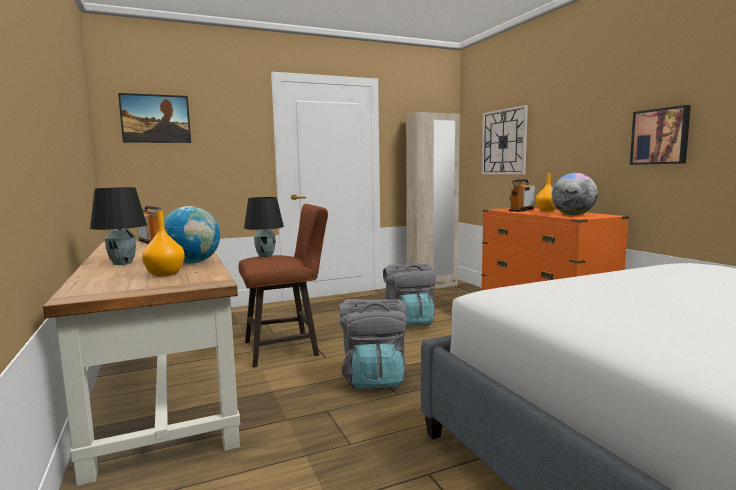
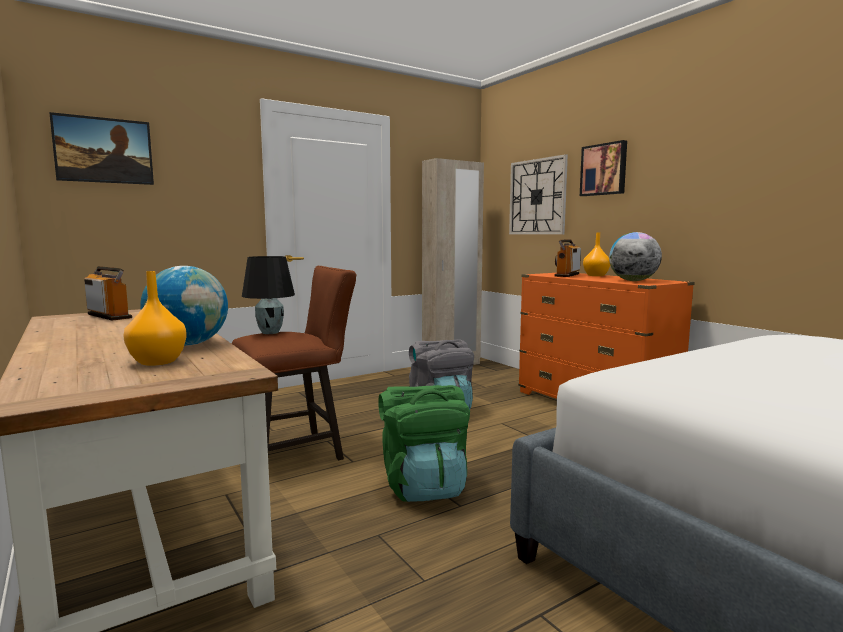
camera: 10 degrees left, 0 degrees up
(123, 263) = (82, 347): black table lamp -> none
(374, 379) = (424, 486): grey backpack -> green backpack
(660, 136) = (731, 192): picture -> picture (604, 169)

